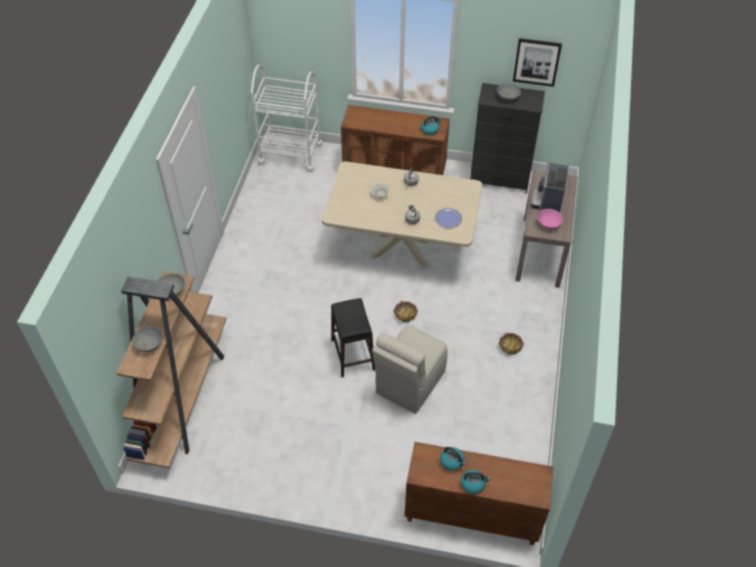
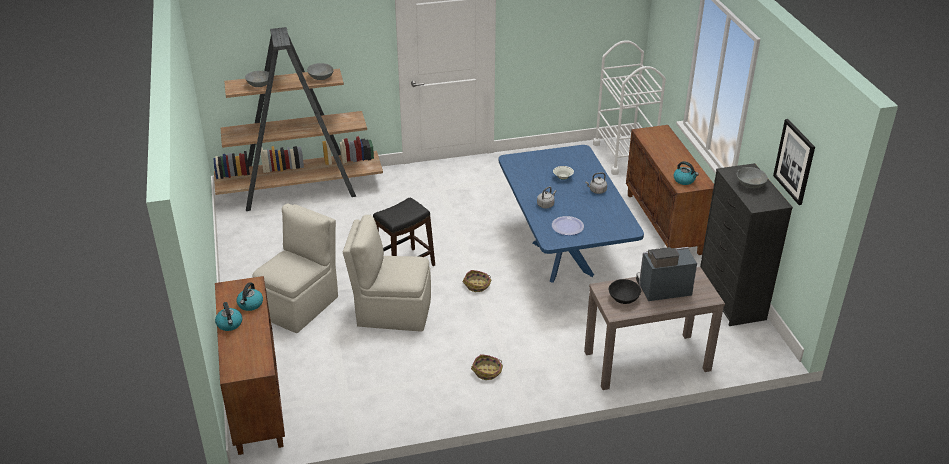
camera: 65 degrees right, 15 degrees down
(364, 448) = (300, 305): none -> beige chair
(401, 248) = (562, 258): beige dining table -> blue dining table
(548, 224) = (623, 298): pink bowl -> black bowl

